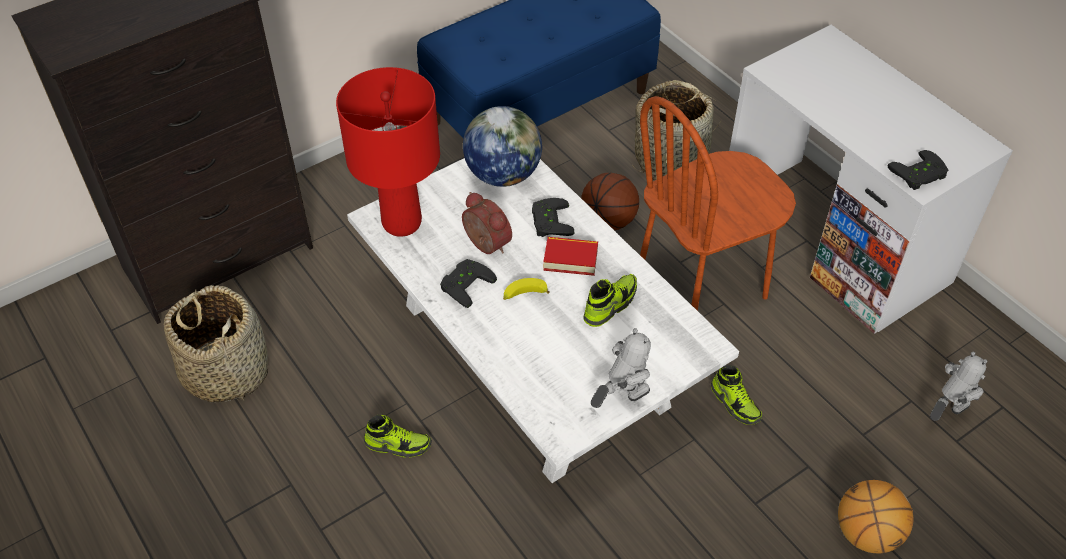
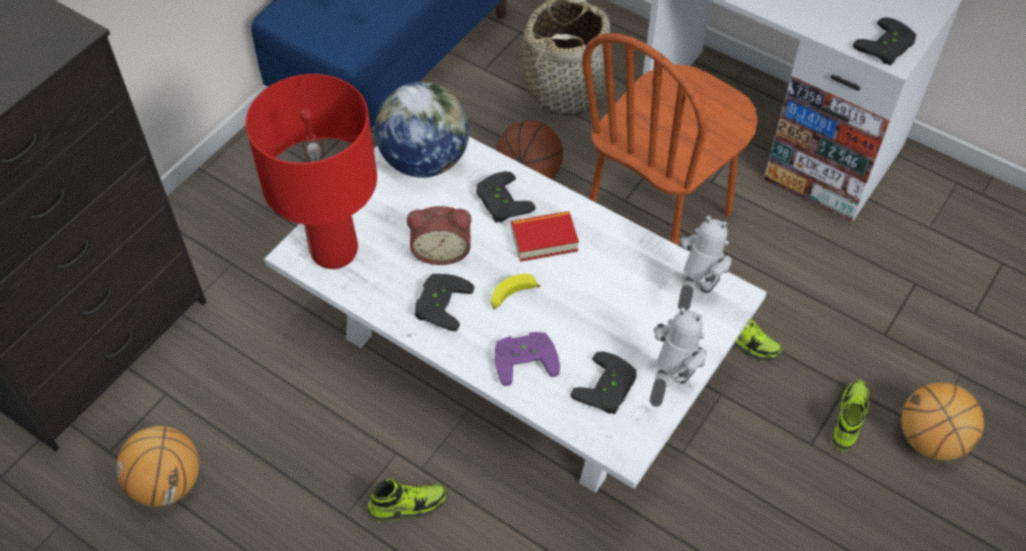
camera: 20 degrees left, 5 degrees up
(226, 371) = (168, 483): basket -> basketball
(485, 245) = (441, 250): alarm clock -> alarm clock turned 150 degrees clockwise
(513, 343) = (525, 357): none -> purple game controller
(569, 387) = (608, 389): none -> black game controller
(610, 305) = (610, 280): shoe -> shoe (848, 419)
(945, 413) = (952, 286): toy robot -> toy robot (695, 295)

